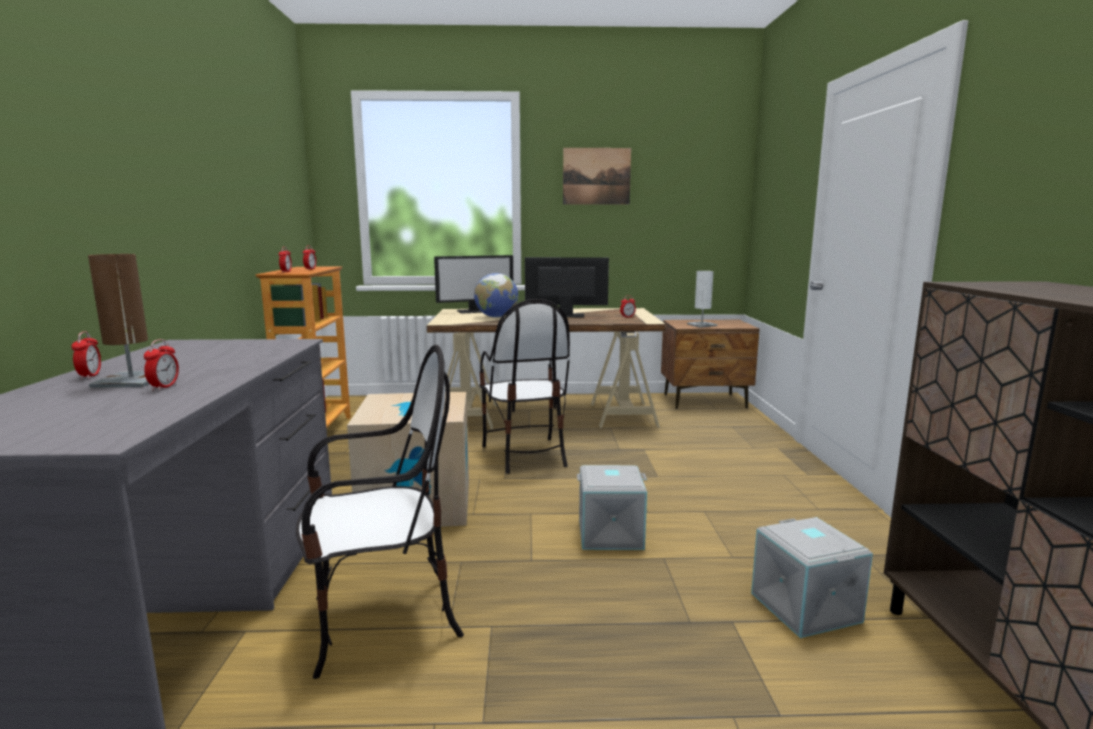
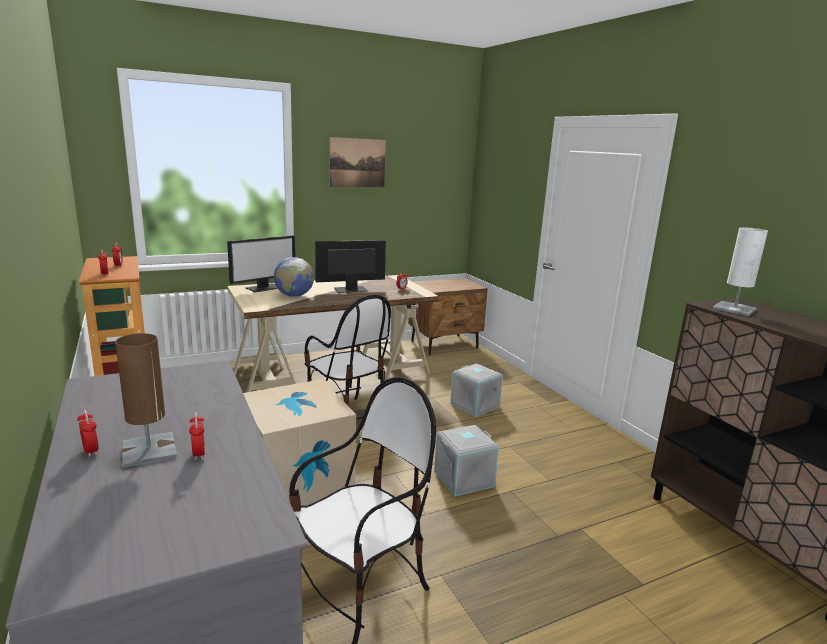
camera: 25 degrees left, 5 degrees up
(701, 325) = (445, 286): white table lamp -> white table lamp (734, 309)
(803, 607) = (611, 508): grey storage box -> grey storage box (474, 405)

